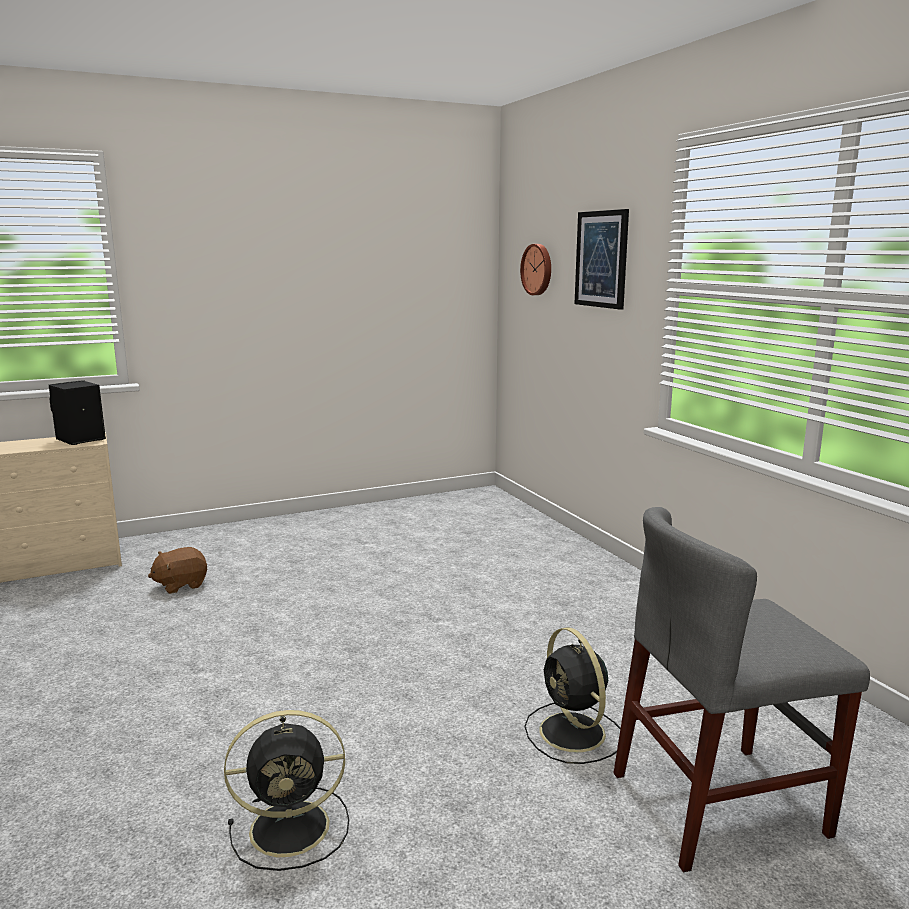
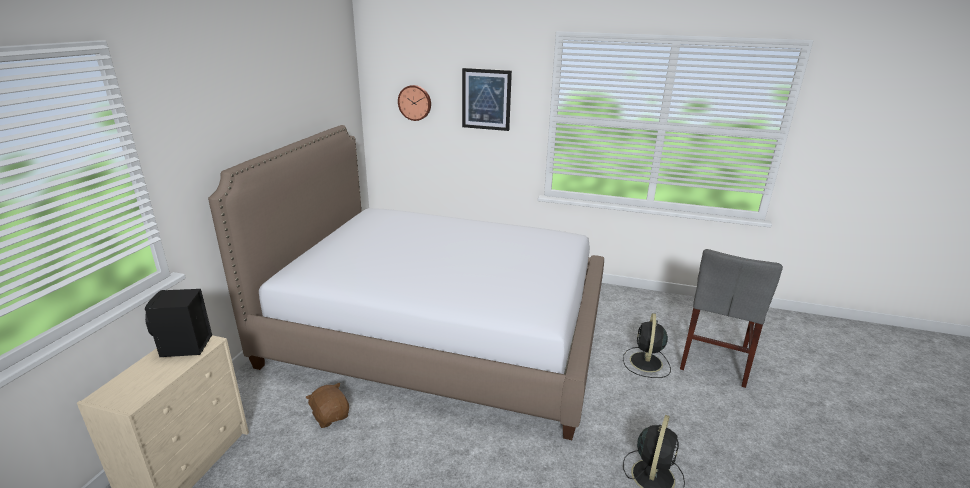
camera: 50 degrees left, 10 degrees up
(181, 585) = (331, 416): brown plush toy -> brown plush toy turned 135 degrees clockwise
(394, 575) = (440, 333): none -> bed
(574, 734) = (646, 363): black fan -> black fan turned 90 degrees clockwise

